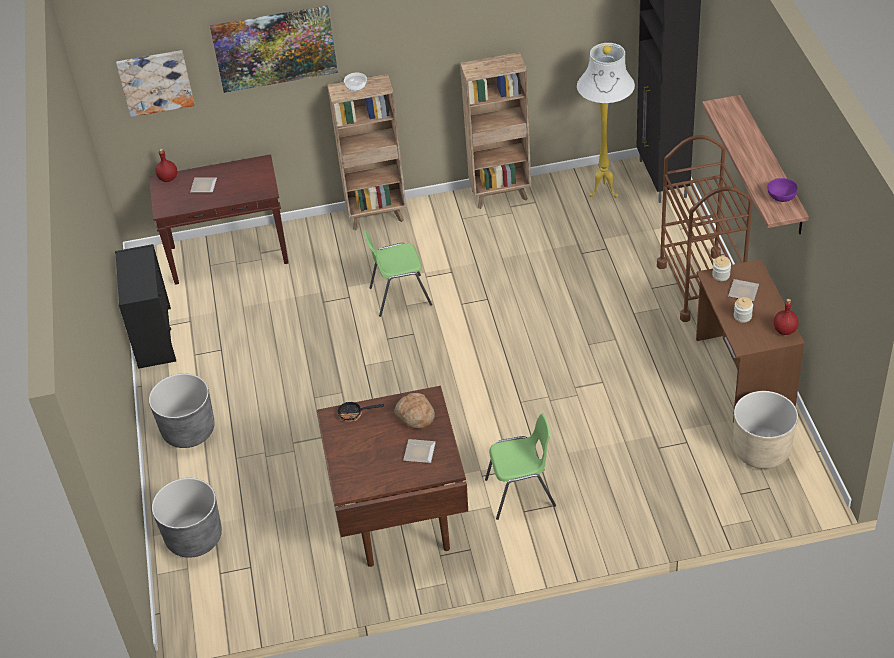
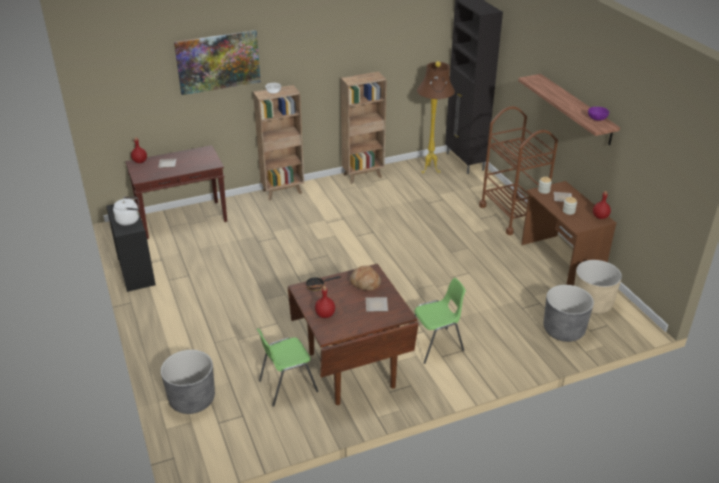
camera: 15 degrees left, 10 degrees down
(141, 278) = (129, 220): none -> white kettle
(155, 82) = (133, 86): picture -> none
(188, 430) = (173, 328): grey planter -> grey planter (563, 330)
(352, 459) = (325, 315): none -> red bottle
(399, 296) = (311, 234): green chair -> green chair (287, 386)
(605, 192) = (431, 170): white floor lamp -> brown floor lamp

